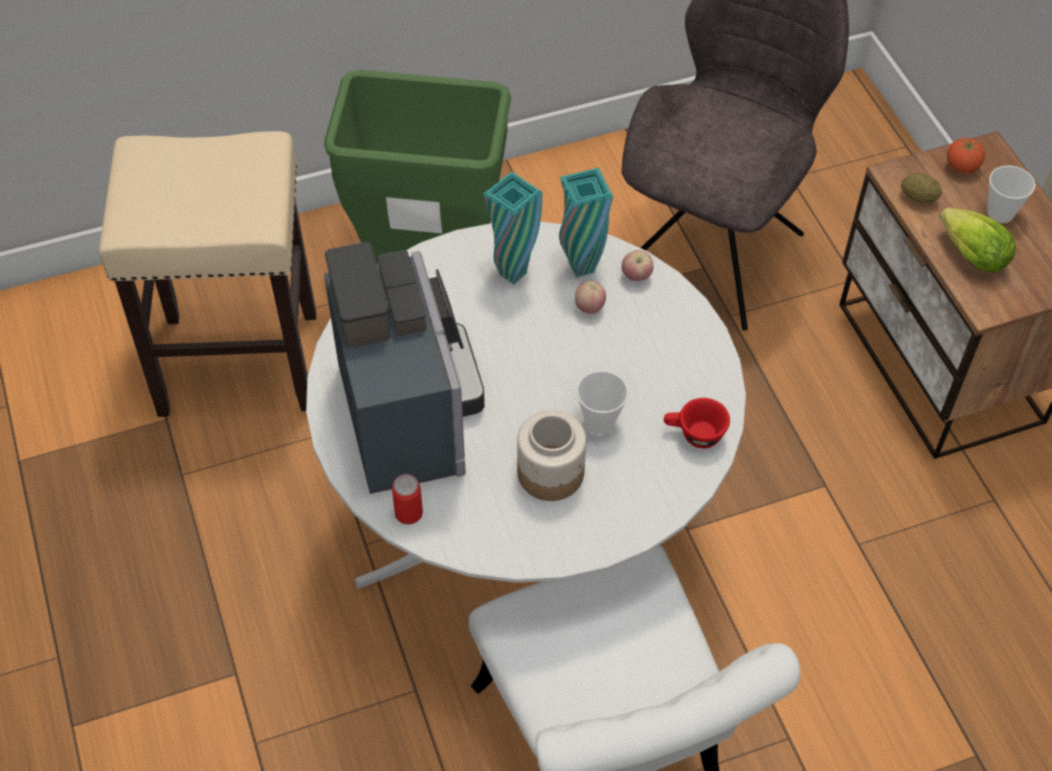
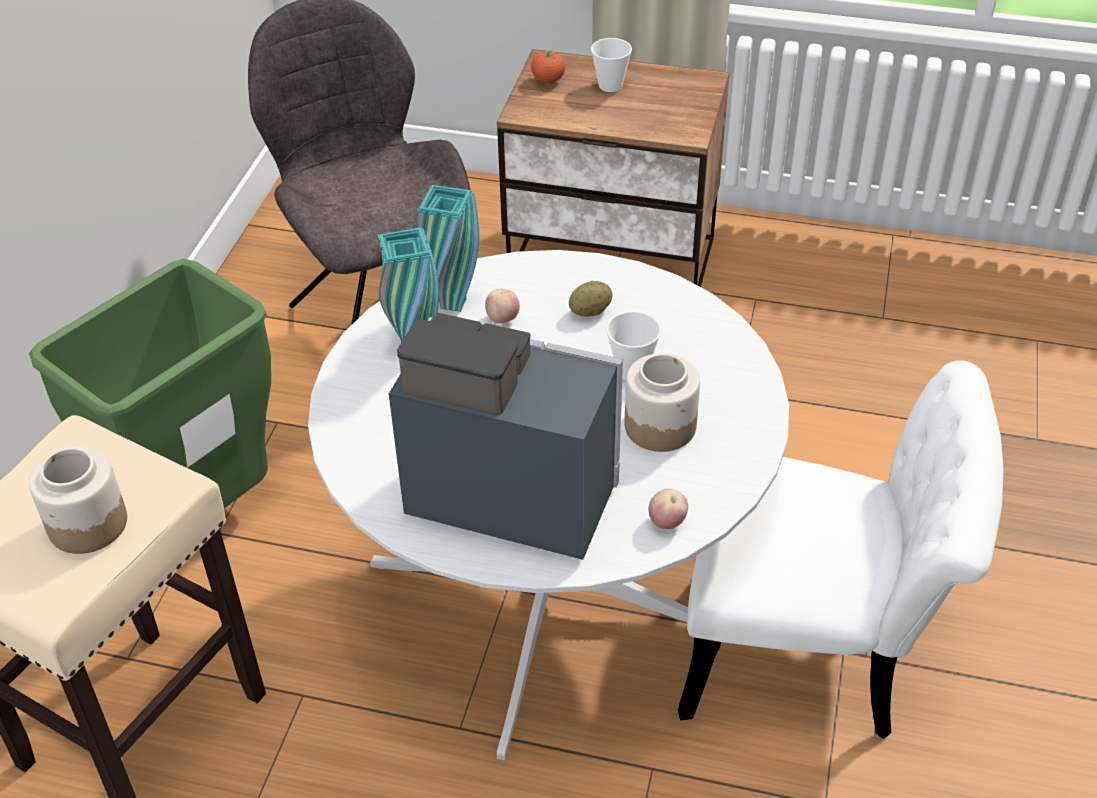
camera: 55 degrees left, 10 degrees down
(198, 203) = (87, 524): none -> jar
(408, 513) = (624, 544): can -> none
(636, 276) = (497, 276): apple -> apple (667, 523)
(694, 435) = (694, 322): red cup -> none
(918, 198) = (555, 113): potato -> potato (590, 311)
(968, 253) = (631, 117): lettuce -> none

